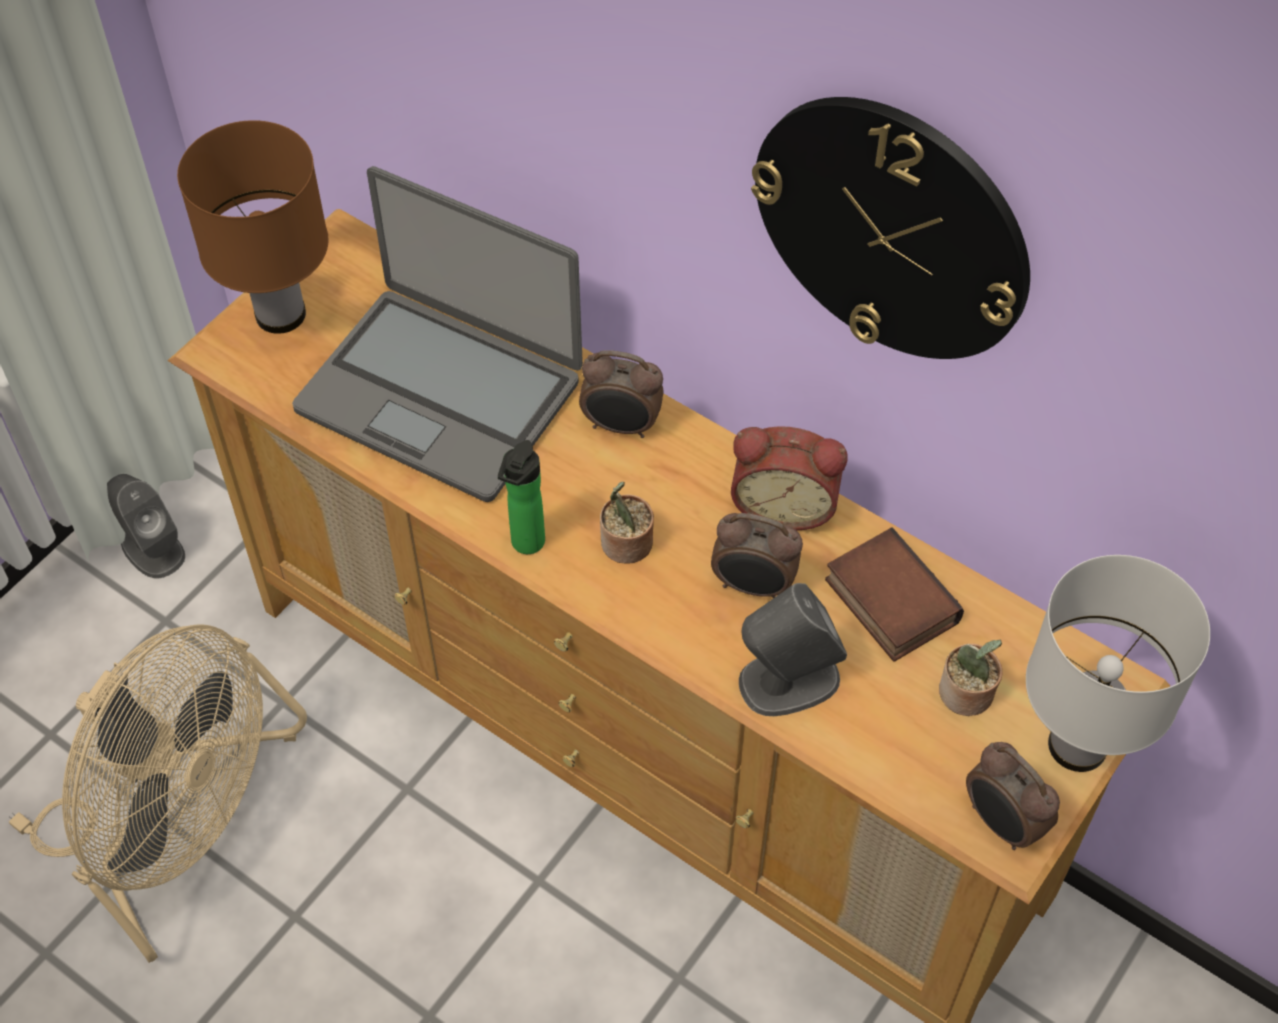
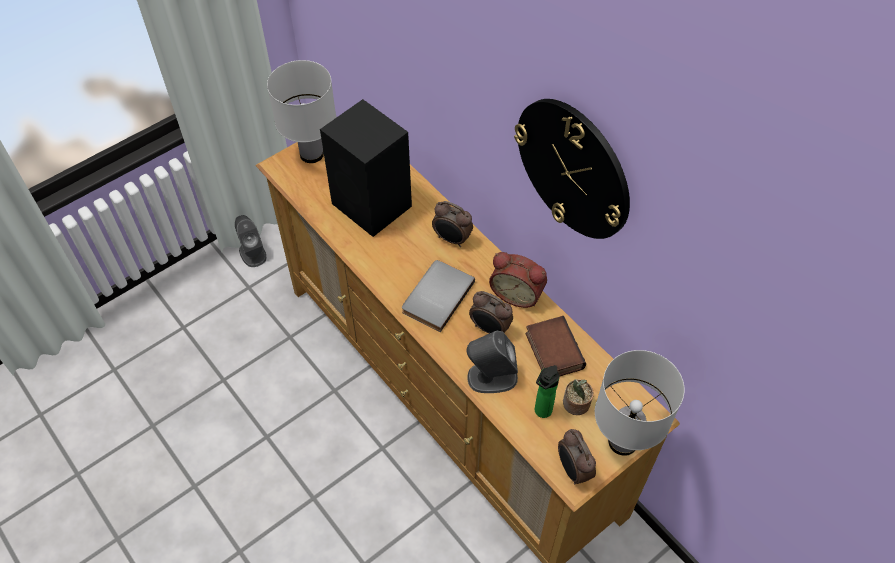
camera: 15 degrees right, 0 degrees up
(172, 830) = (223, 383): beige fan -> none
(279, 313) = (311, 153): brown table lamp -> white table lamp
(441, 393) = (373, 206): laptop -> black speaker
(525, 545) = (389, 285): bottle -> bottle (541, 412)
(626, 545) = (436, 296): potted plant -> grey book

